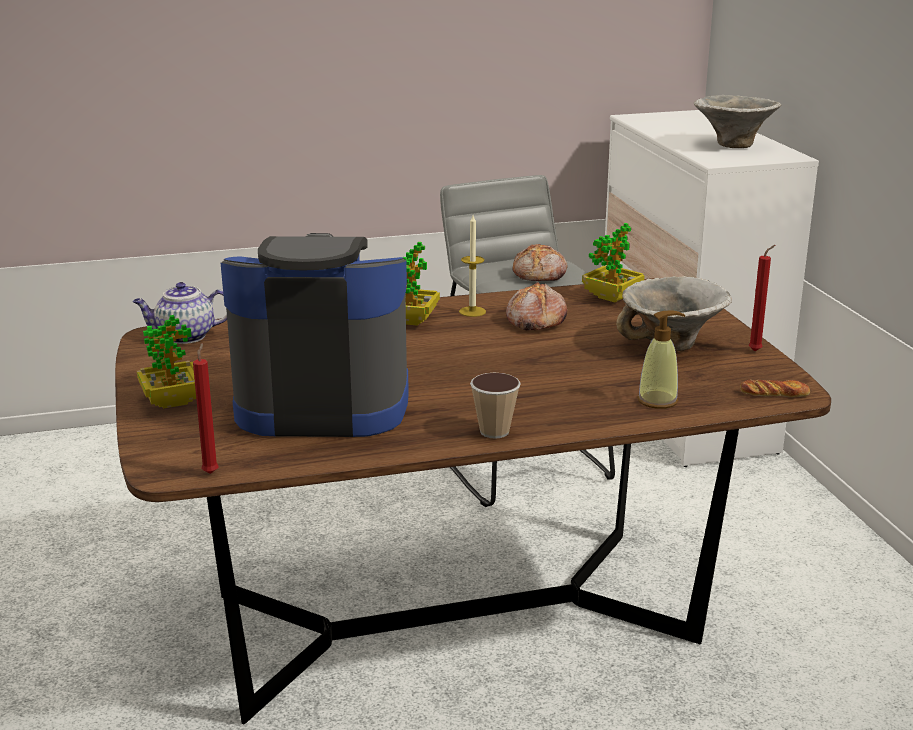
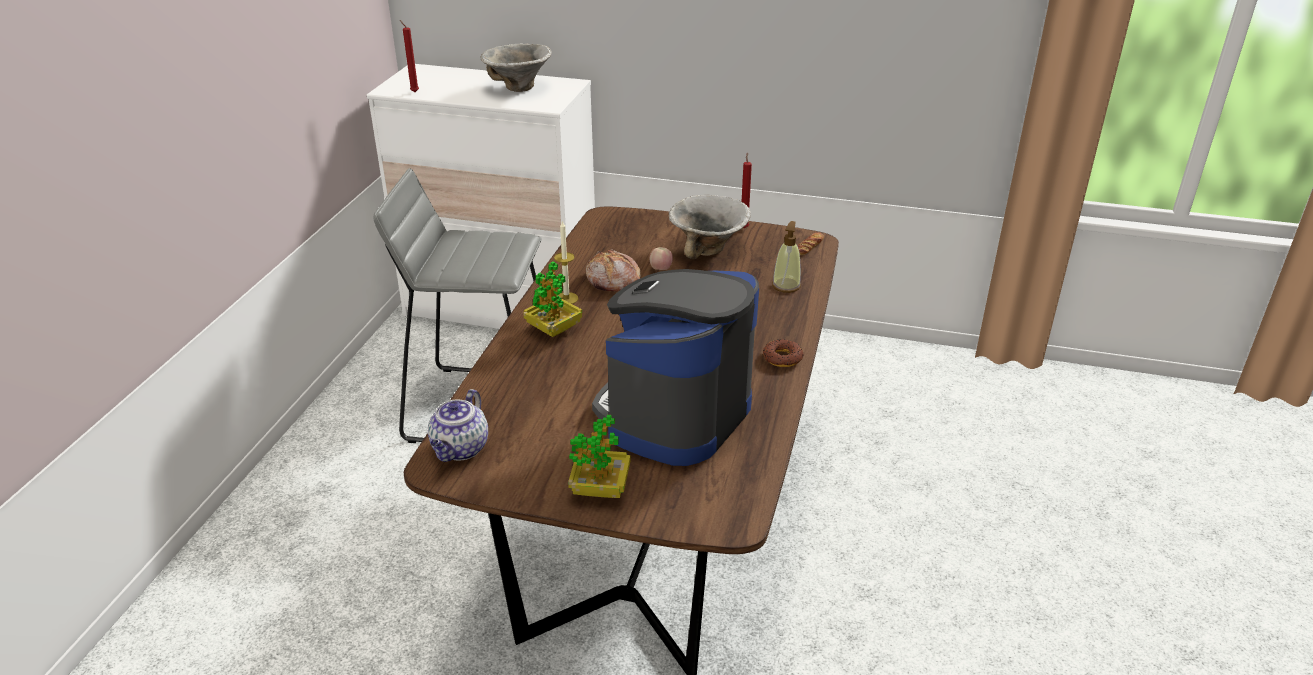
camera: 60 degrees left, 10 degrees up
(211, 472) = (752, 499): red candle -> red candle (413, 92)
(494, 431) = (782, 358): cup -> donut
(540, 274) = (487, 250): bread -> none
(591, 335) = (661, 269): none -> apple
(612, 297) = (603, 239): potted plant -> none

